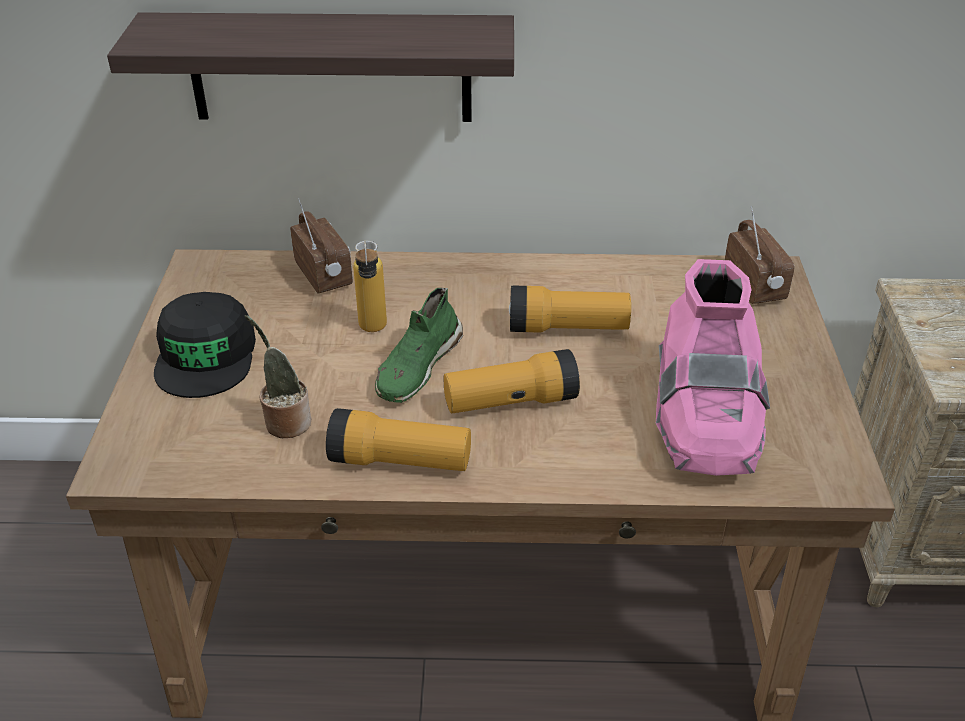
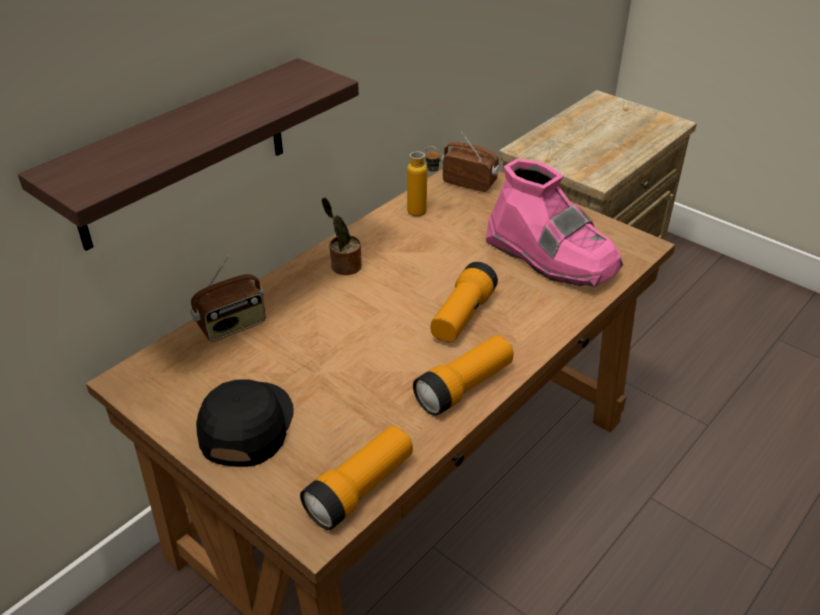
camera: 50 degrees left, 0 degrees up
(206, 356) = (246, 425): black cap -> black cap turned 120 degrees counterclockwise
(285, 421) = (367, 419): potted plant -> potted plant (344, 266)
(325, 275) = (232, 326): radio -> radio turned 135 degrees clockwise
(373, 332) = (325, 336): bottle -> bottle (423, 214)
(417, 366) = (383, 335): green shoe -> none
(567, 328) = (423, 260): flashlight -> flashlight (360, 489)

